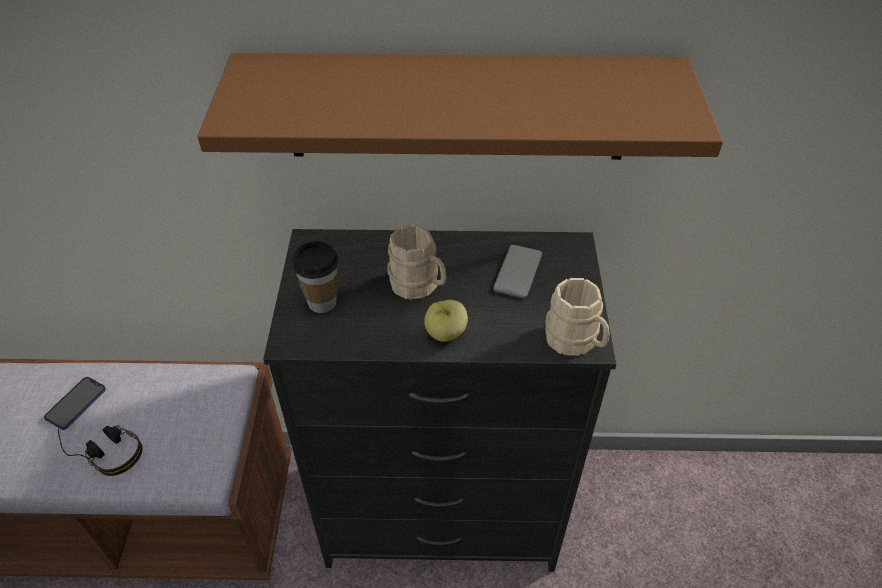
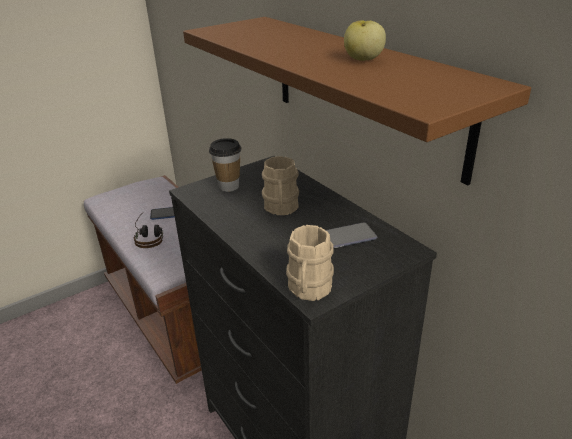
camera: 55 degrees right, 15 degrees down
(445, 333) = (252, 234): apple -> apple (363, 59)

